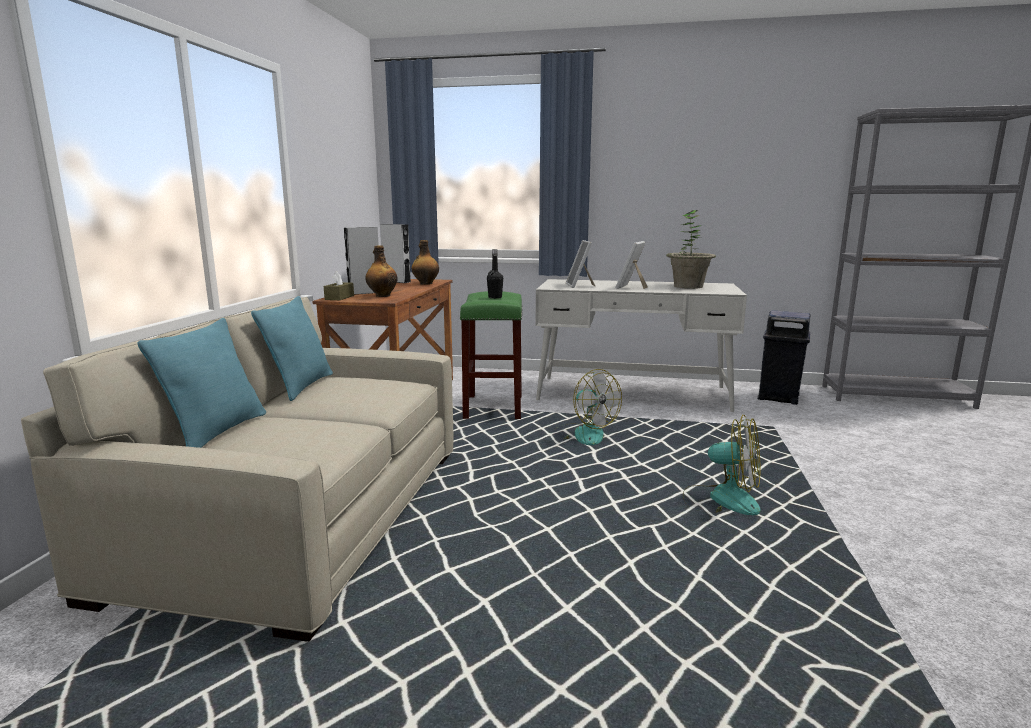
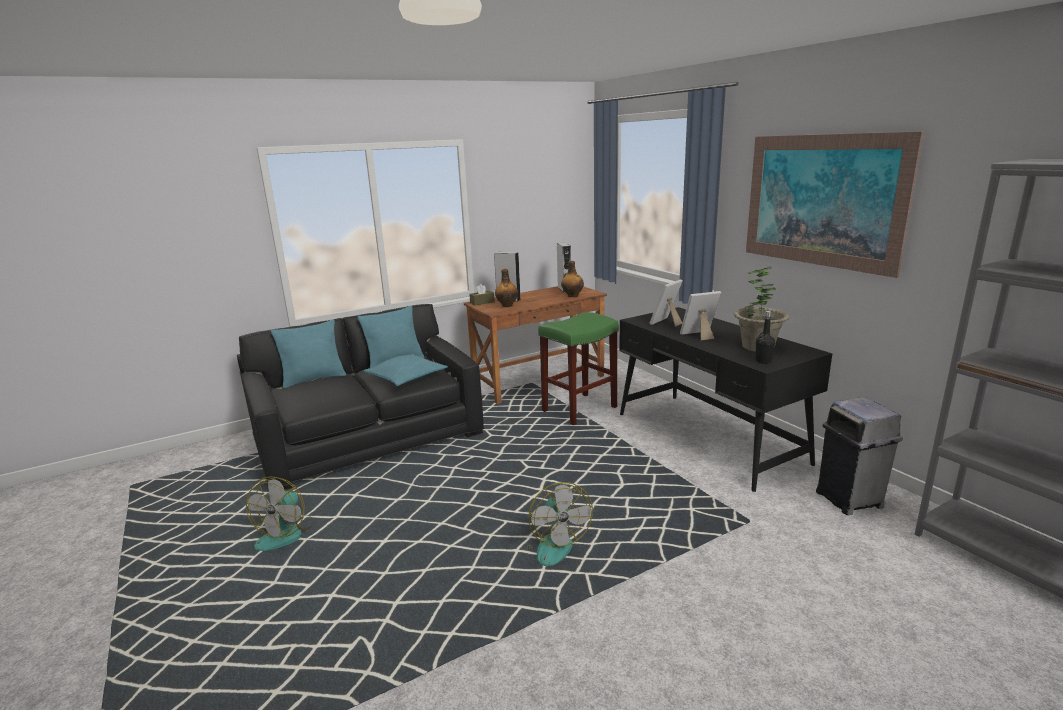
camera: 50 degrees right, 5 degrees up
(301, 513) = (369, 435): beige sofa -> black sofa
(371, 392) = (406, 377): none -> turquoise pillow
(495, 297) = (578, 321): black bottle -> black bottle (763, 361)
(582, 434) = (584, 454): fan -> fan (286, 533)
(633, 393) = (708, 437): white desk -> black desk
(693, 158) = (822, 201): none -> picture

